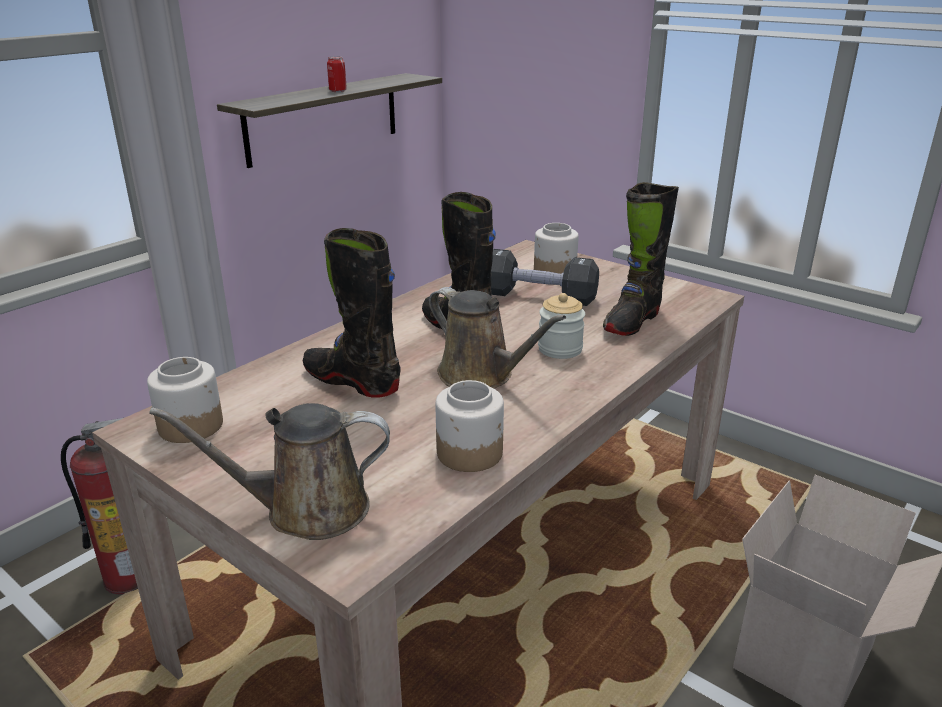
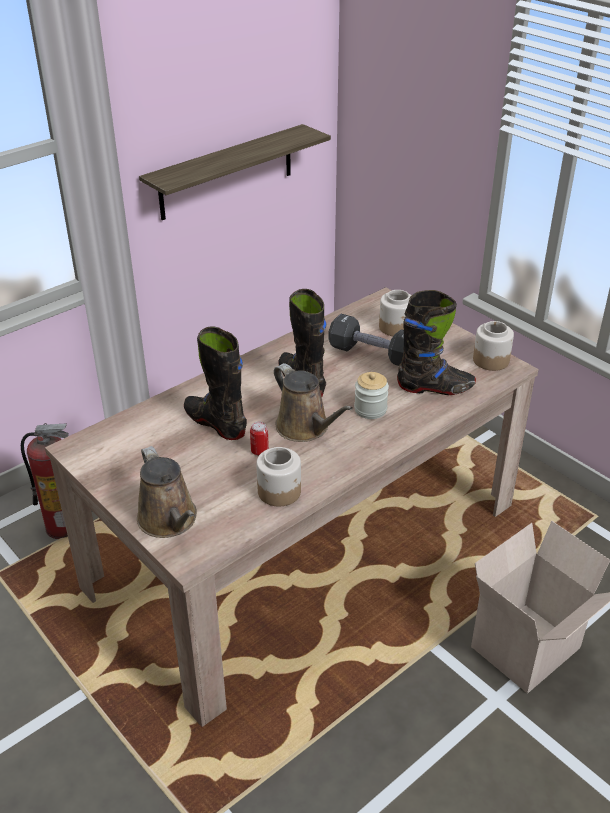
camera: 10 degrees right, 10 degrees up
(191, 425) = (106, 449): jar -> jar (491, 360)
(306, 509) = (169, 521): brown watering can -> brown watering can turned 120 degrees counterclockwise
(338, 91) = (236, 158): can -> can (259, 451)
(632, 322) = (435, 388): black boot -> black boot turned 135 degrees counterclockwise

